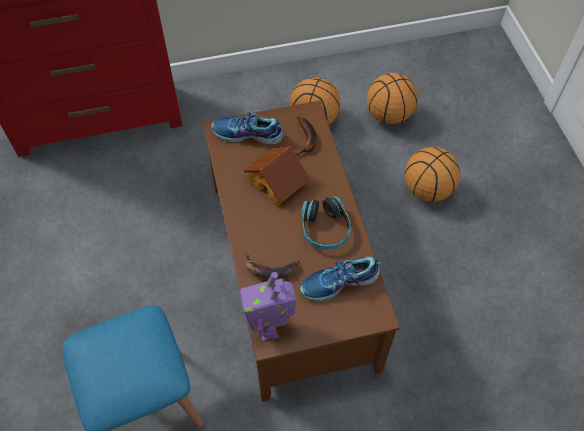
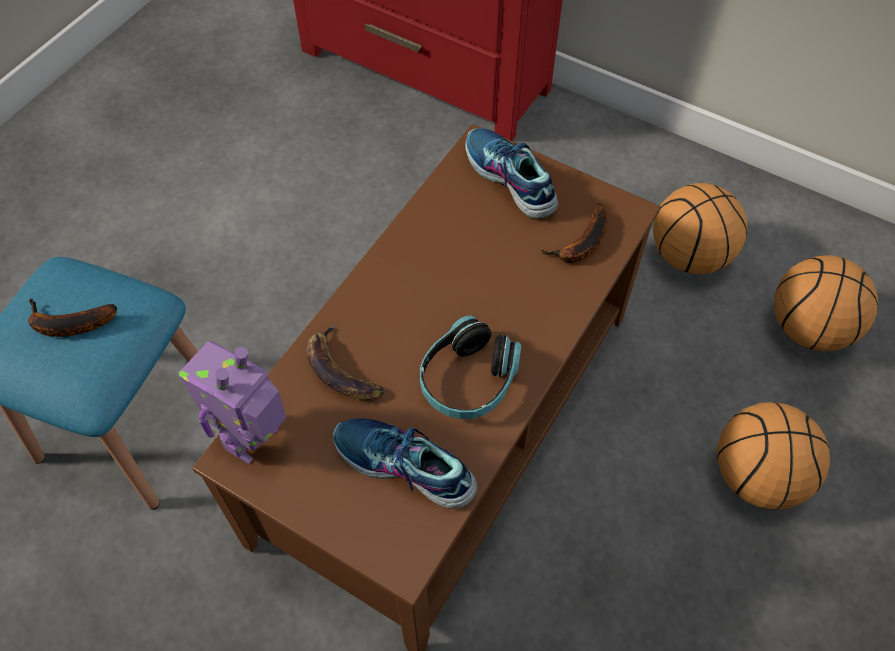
camera: 45 degrees right, 0 degrees up
(122, 358) = (67, 325): none -> banana
(277, 182) = (477, 268): toy house -> none

